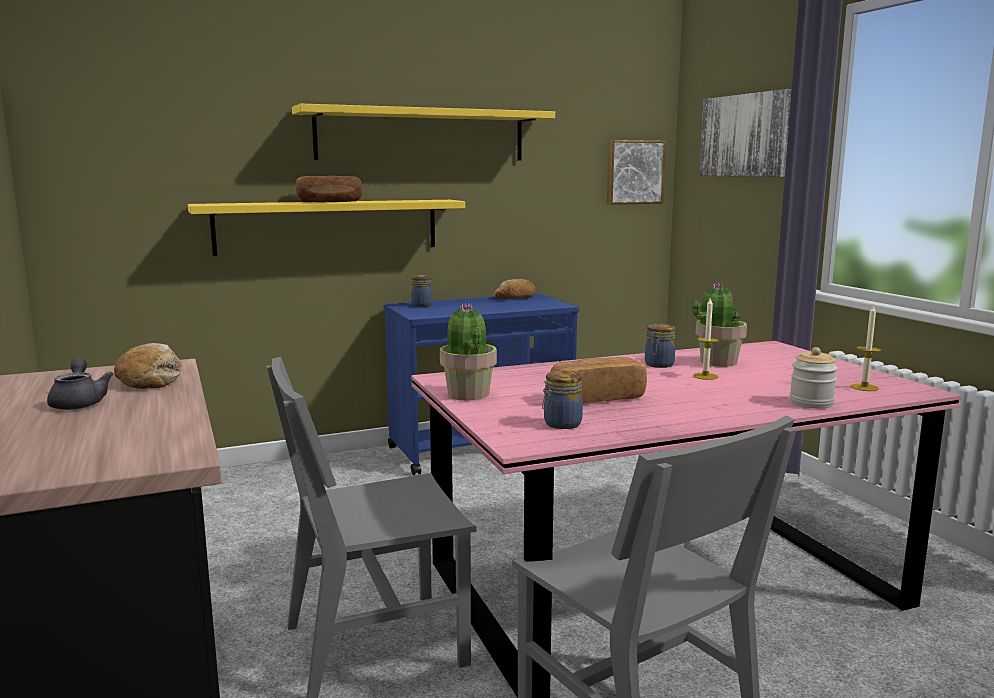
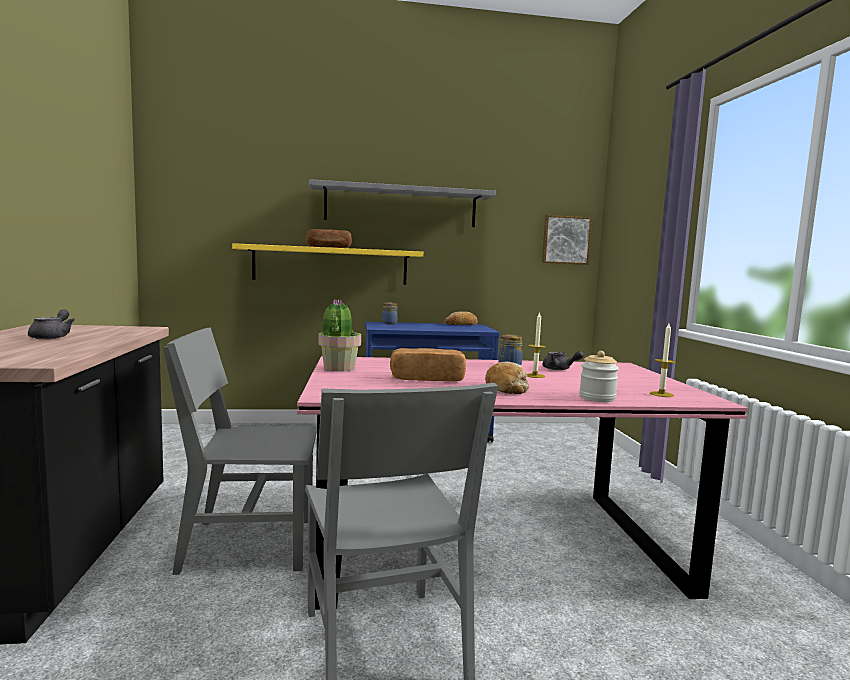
camera: 15 degrees right, 5 degrees down
(151, 379) = (118, 332): bread -> bread (506, 388)
(422, 135) = (401, 206): yellow shelf -> grey shelf
(561, 424) = (374, 389): jar -> none
(717, 362) = (559, 369): potted plant -> grey teapot
(746, 135) = (643, 209): picture -> none

